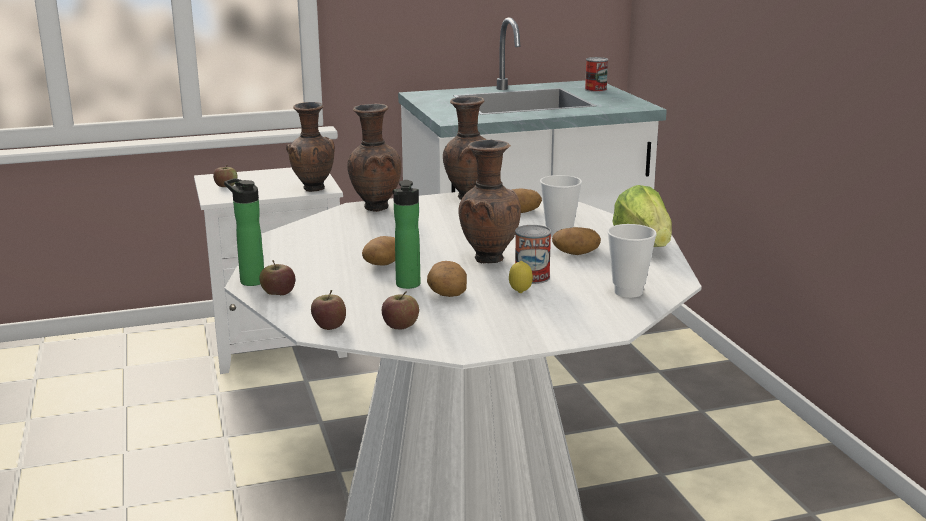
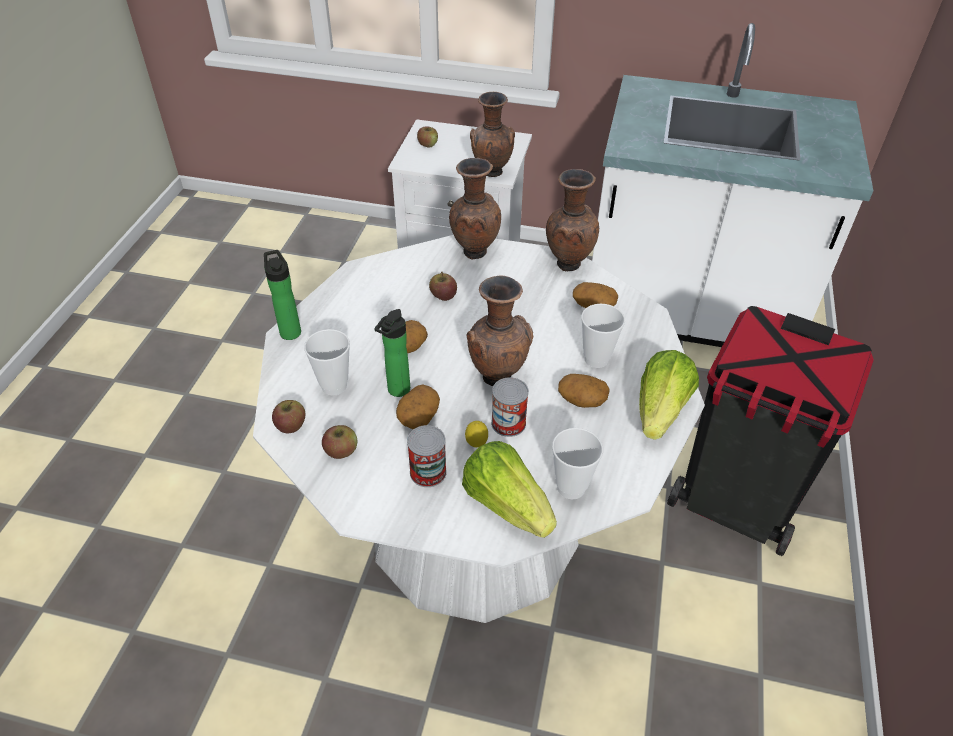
camera: 30 degrees right, 25 degrees up
(278, 293) = (294, 359): apple -> apple (443, 296)
(342, 297) = (334, 386): none -> cup
(589, 312) = (506, 504): none -> lettuce
(595, 89) = (831, 124): can -> can (428, 472)
(682, 415) = (735, 502): none -> black trash can

